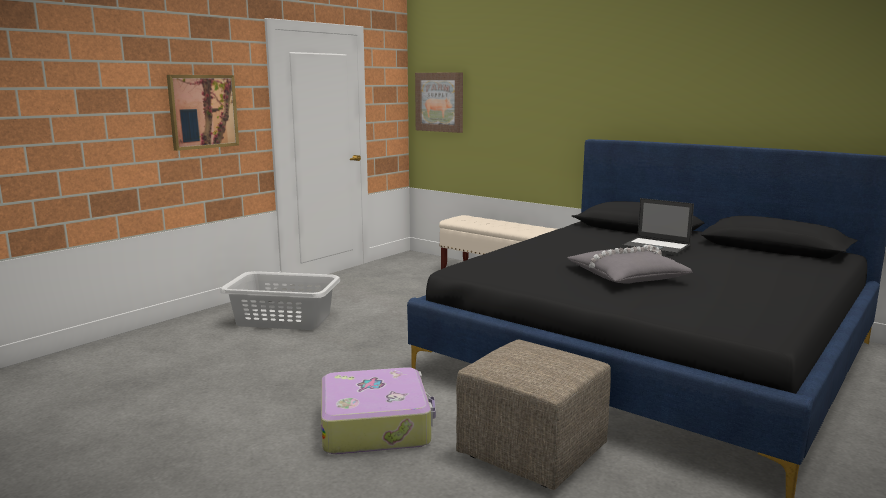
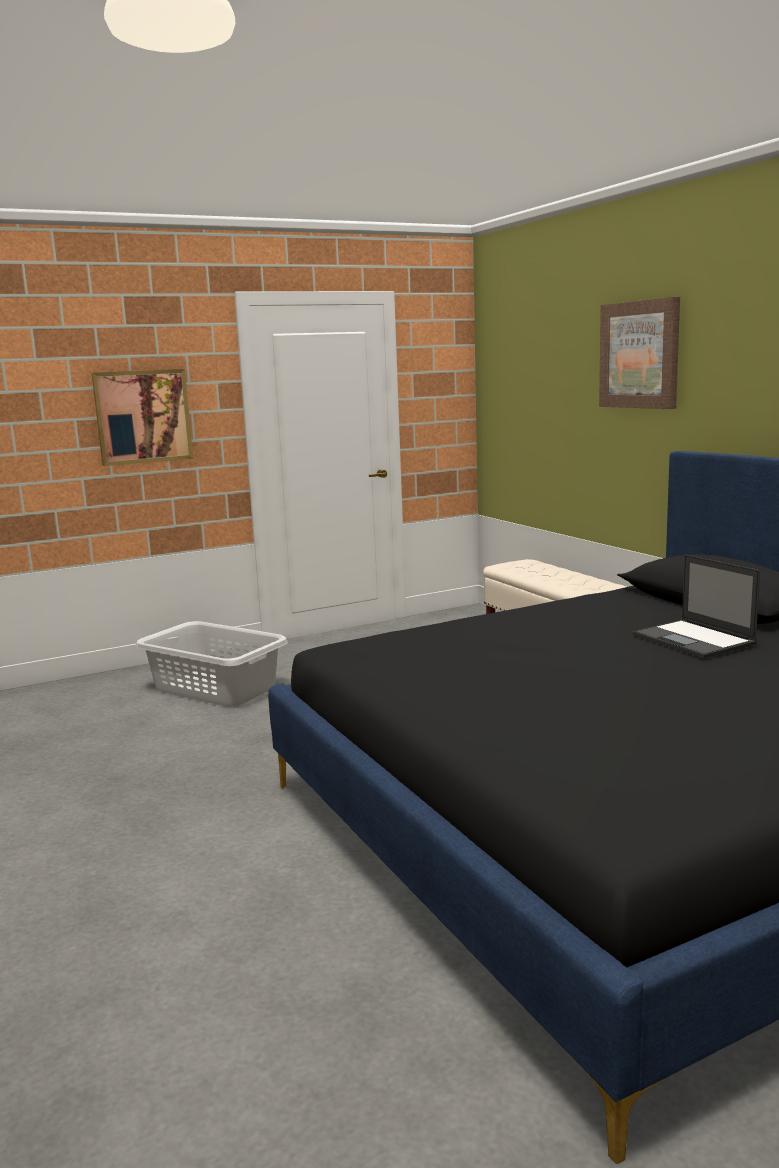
camera: 25 degrees right, 0 degrees up
(376, 425) = (151, 859): suitcase -> none
(439, 102) = (507, 393): picture -> picture (640, 354)
(534, 453) = (296, 952): beige ottoman -> none
(626, 276) = (555, 689): grey pillow -> none

